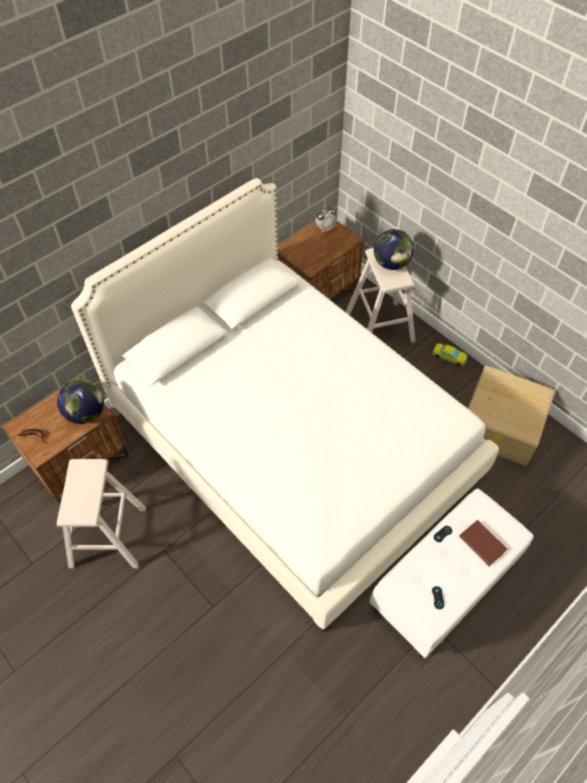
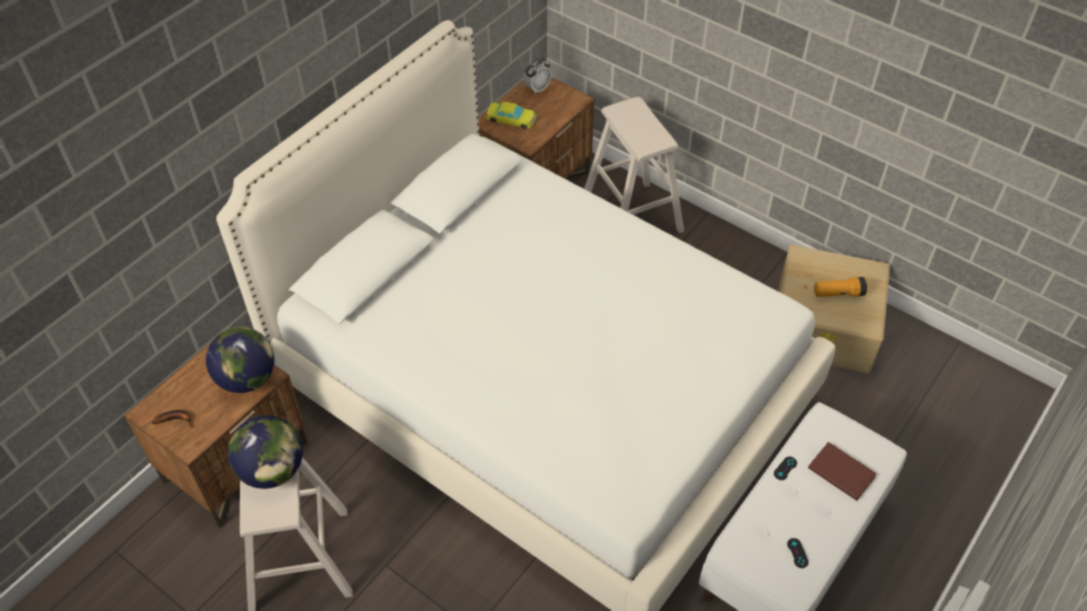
camera: 10 degrees left, 5 degrees down
(391, 263) = (641, 122): globe -> globe (272, 470)
(449, 356) = (735, 244): yellow toy car -> yellow toy car (511, 119)
(512, 407) = (838, 293): none -> flashlight

